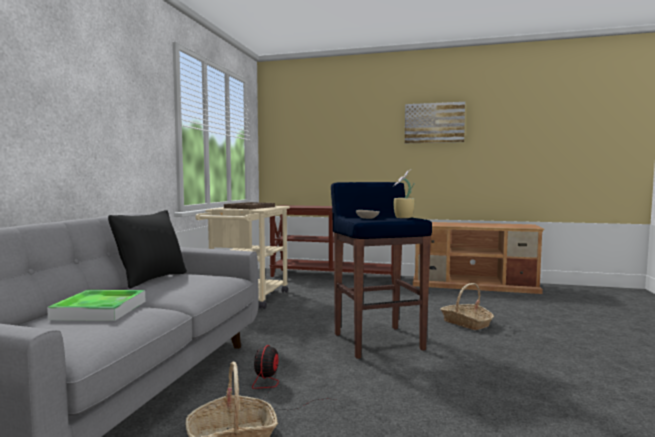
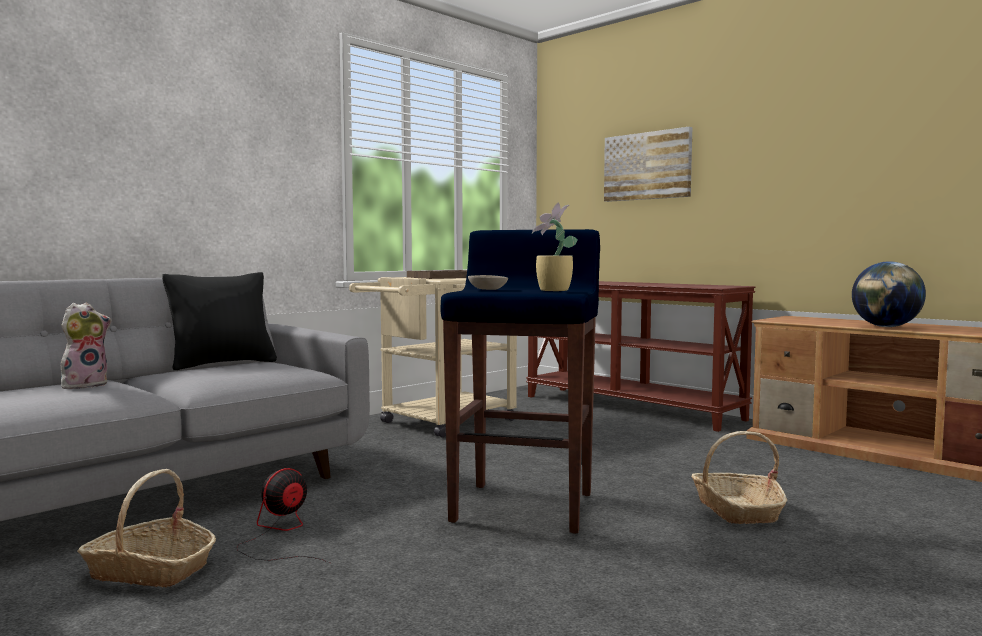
camera: 30 degrees right, 0 degrees up
(100, 310) = (85, 385): tray -> plush toy
(434, 123) = (827, 117): picture -> picture (647, 166)
(477, 225) = (886, 327): none -> globe

